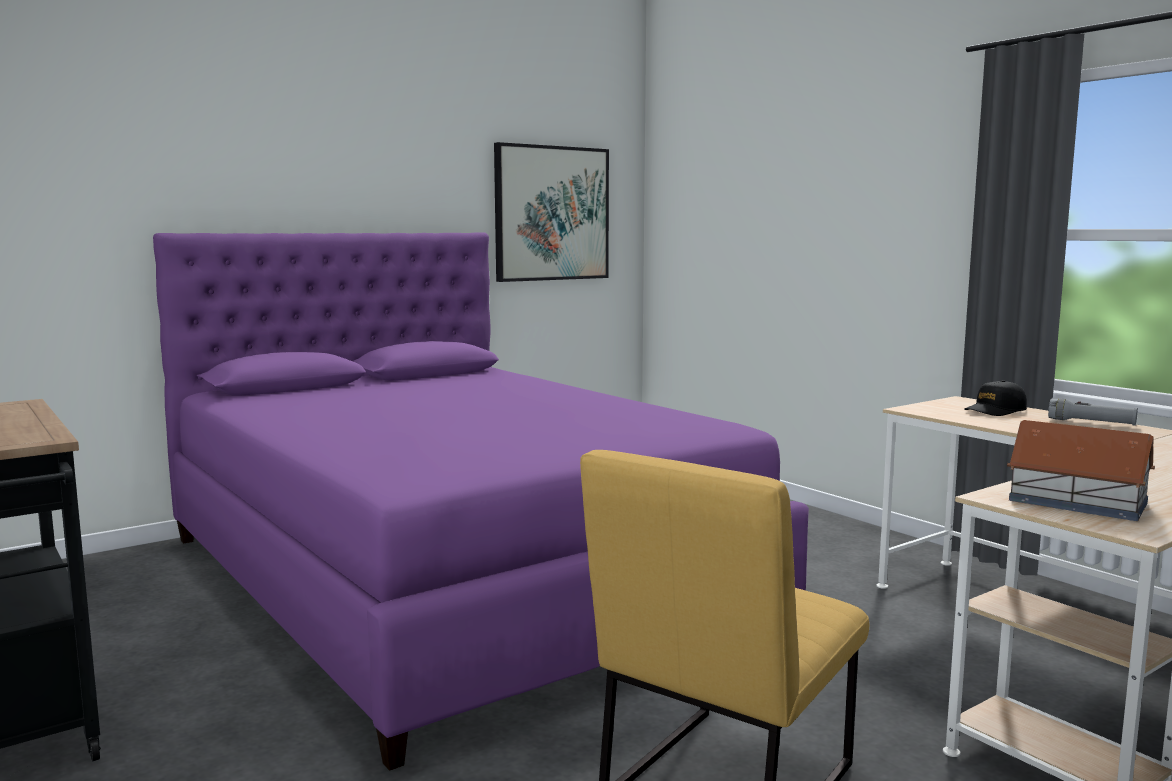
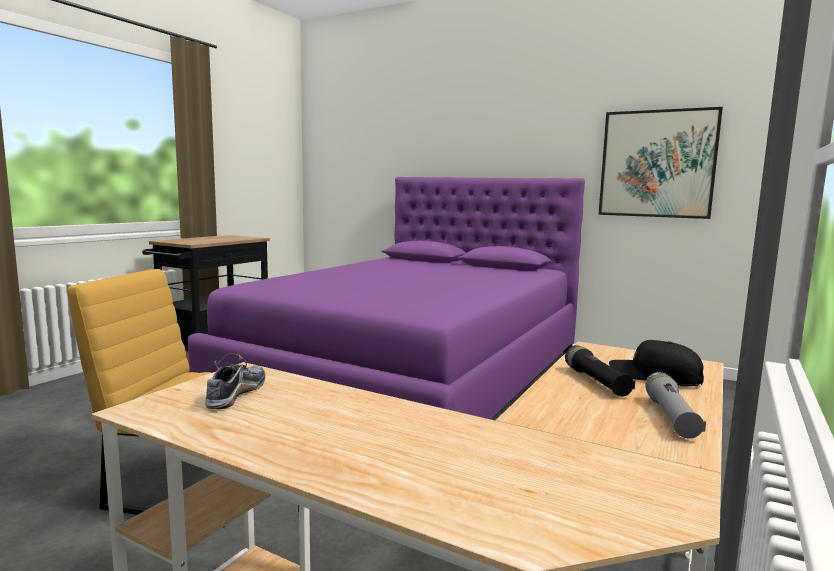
camera: 65 degrees right, 0 degrees up
(1013, 422) = (596, 382): none -> black flashlight
(1079, 502) = (235, 394): toy house -> shoe

